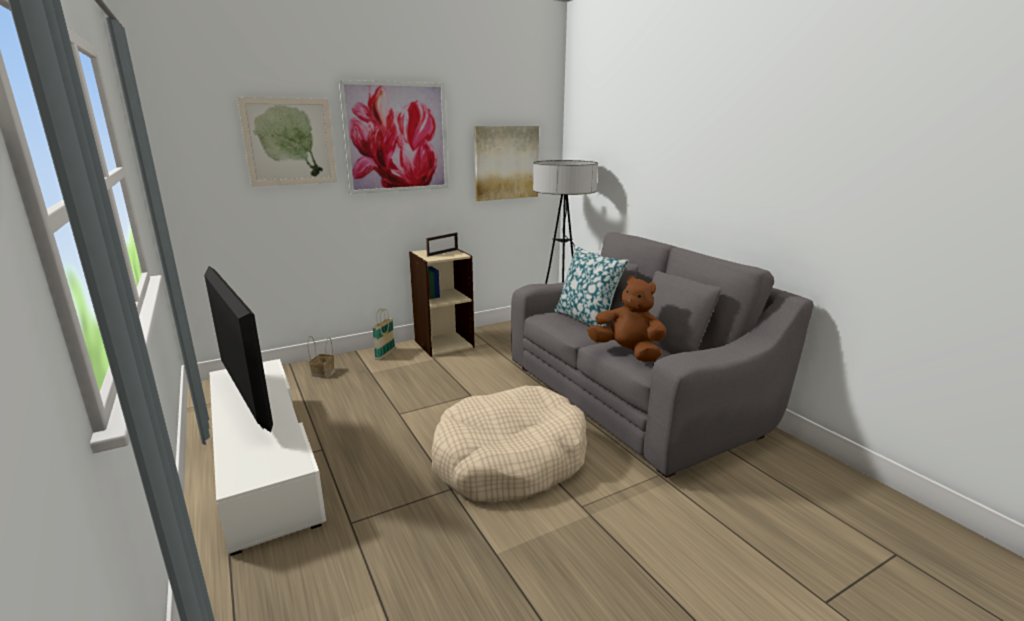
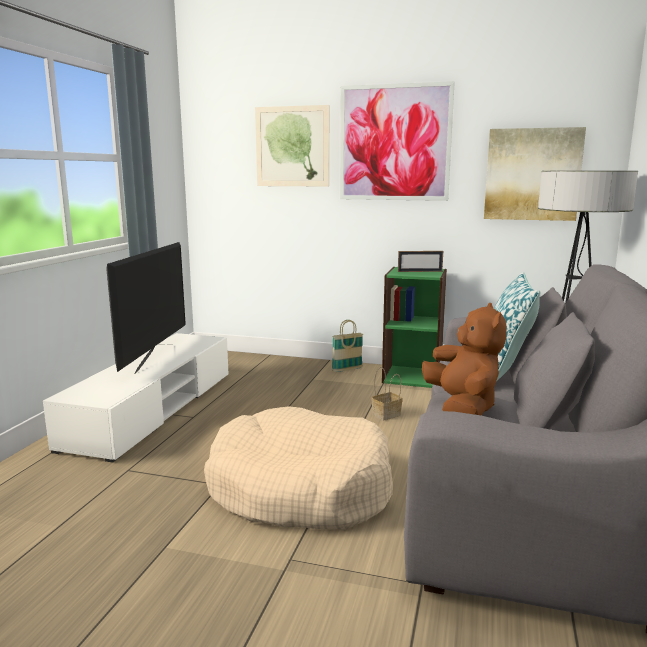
camera: 45 degrees right, 5 degrees down
(323, 373) = (280, 368): basket -> basket (386, 415)
(444, 343) = (412, 376): beige bookcase -> green bookcase

